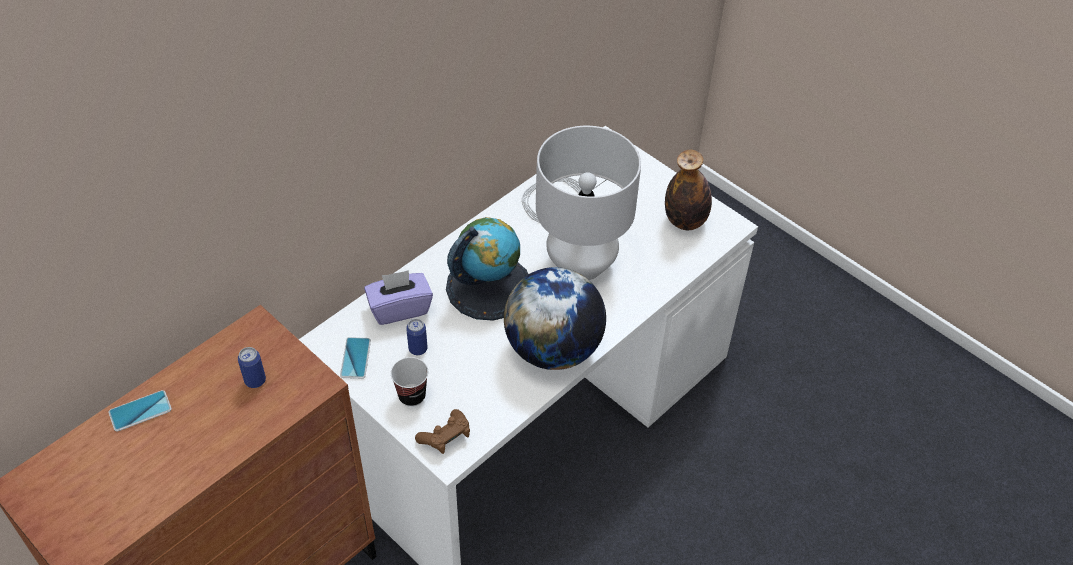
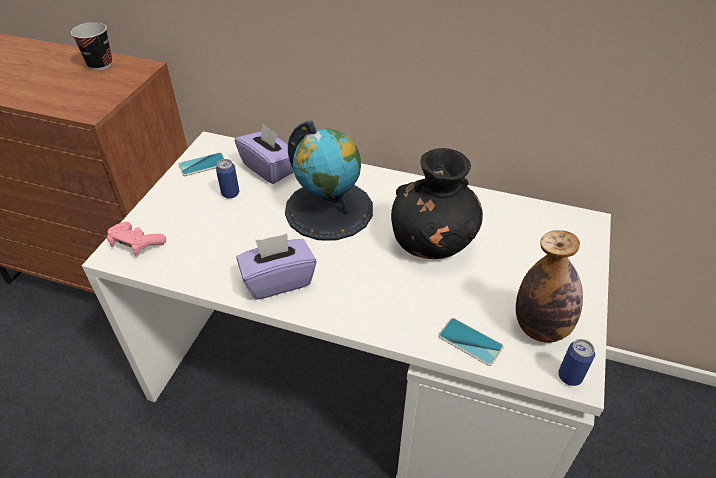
camera: 65 degrees right, 5 degrees down
(140, 411) = (40, 52): phone -> phone (470, 342)
(255, 380) = (83, 84): can -> can (570, 376)
(412, 396) = (176, 208): cup -> cup (100, 64)
(445, 437) = (136, 244): brown game controller -> pink game controller
(553, 349) = (278, 280): globe -> purple tissue box
(571, 238) = (433, 243): grey table lamp -> black vase

